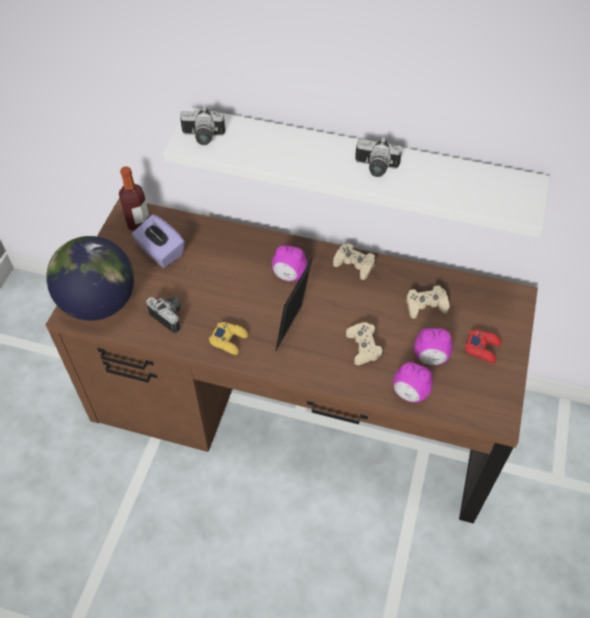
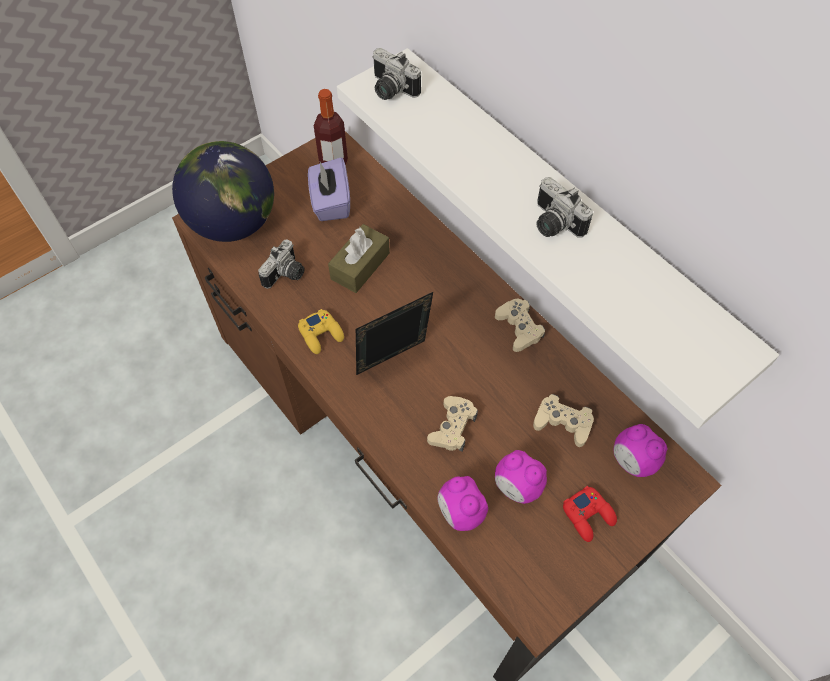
camera: 35 degrees right, 5 degrees up
(170, 316) = (286, 275): camera -> camera turned 45 degrees clockwise
(218, 282) = (360, 266): none -> brown tissue box
(289, 275) = (438, 300): alarm clock -> alarm clock (632, 461)

